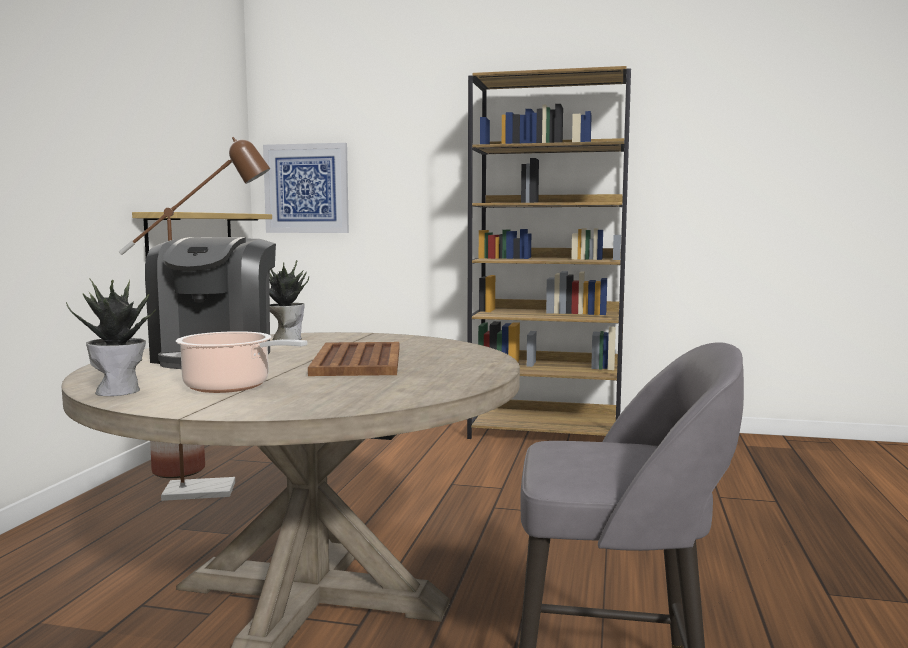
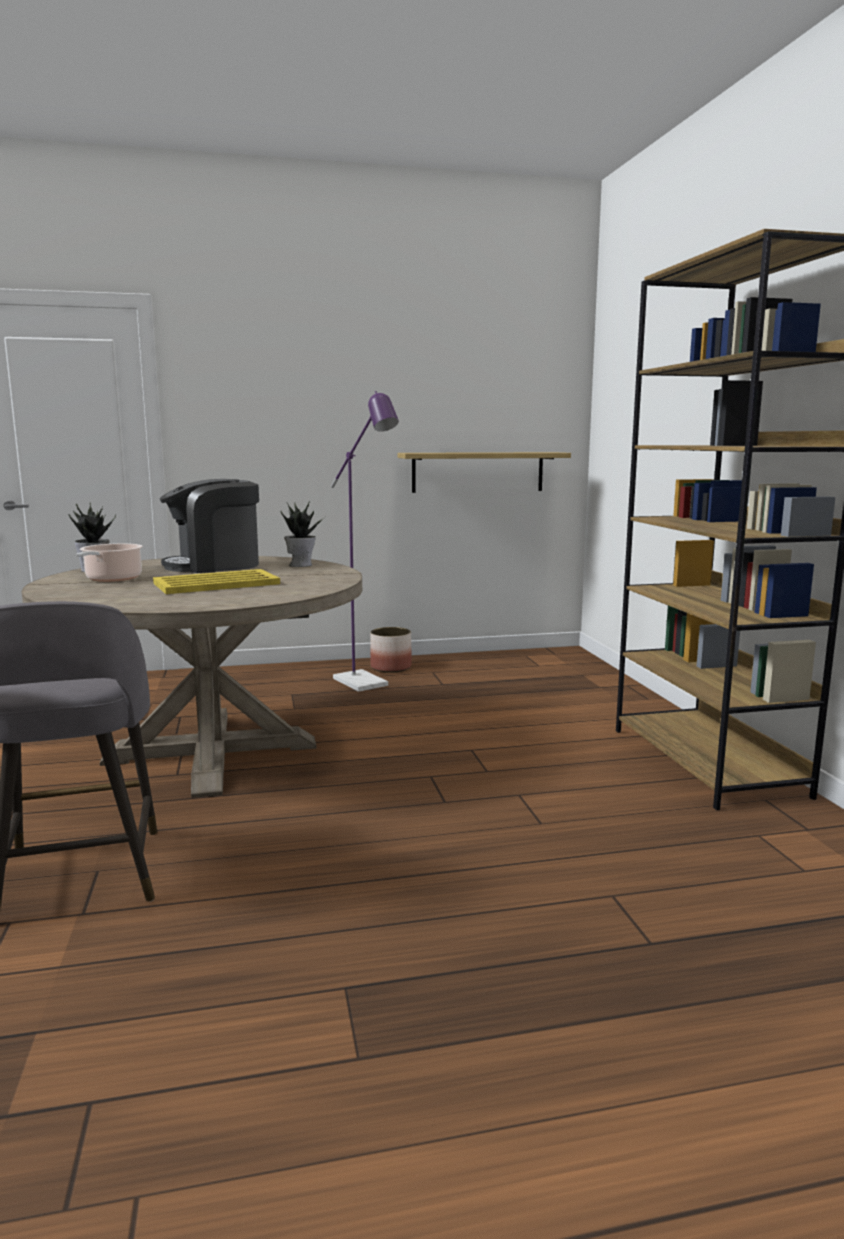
camera: 65 degrees right, 5 degrees up
(213, 490) = (366, 684): brown floor lamp -> purple floor lamp
(306, 188) = (616, 424): picture -> none
(358, 361) = (218, 583): brown tray -> yellow tray

